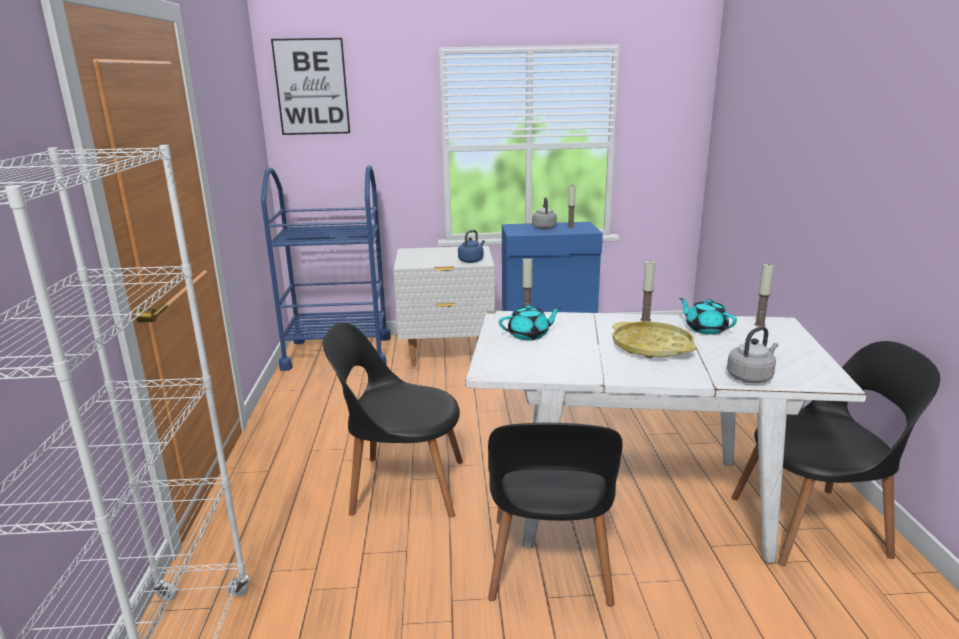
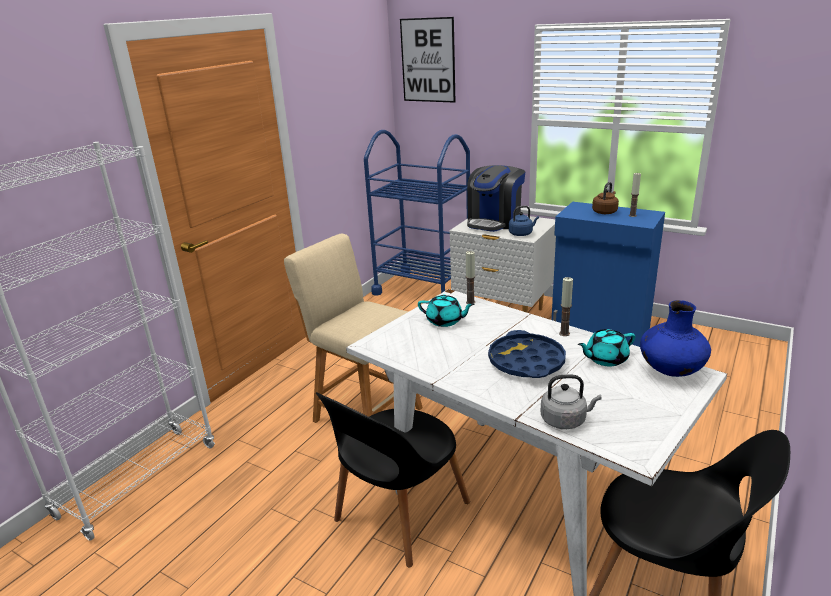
camera: 35 degrees right, 5 degrees up
(402, 486) = (363, 412): black chair -> beige stool
(429, 255) = (494, 222): none -> coffee machine
(544, 227) = (605, 212): grey kettle -> brown kettle
(651, 346) = (526, 362): yellow tray -> blue tray
(705, 329) = (605, 359): turquoise teapot -> turquoise teapot turned 105 degrees counterclockwise
(759, 325) = (670, 370): candle -> blue vase

